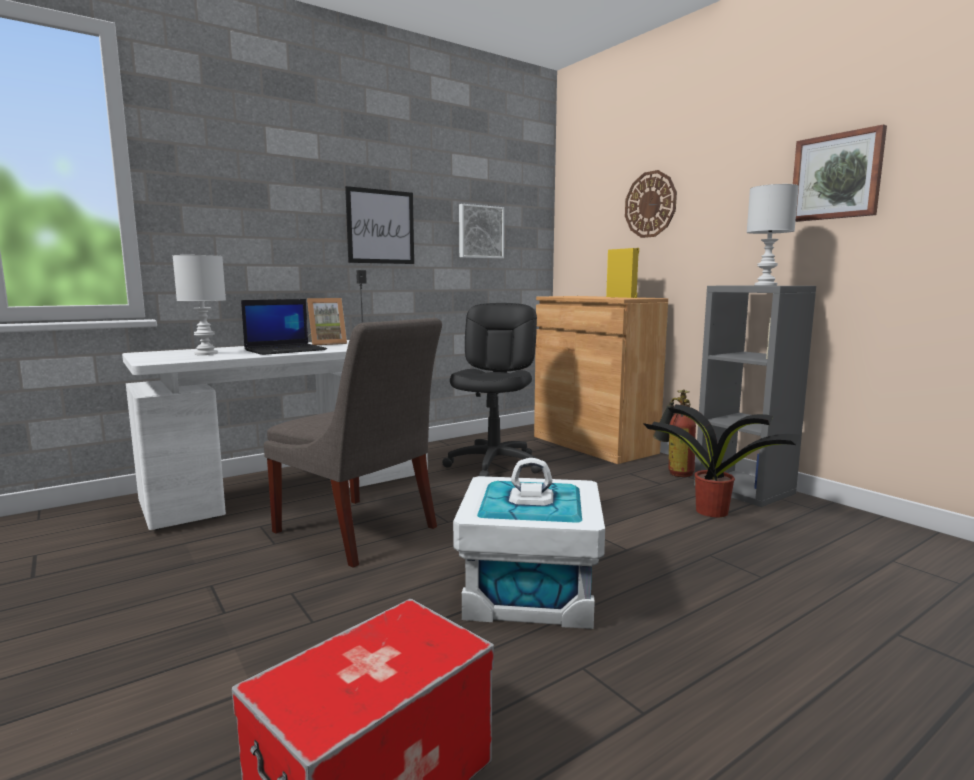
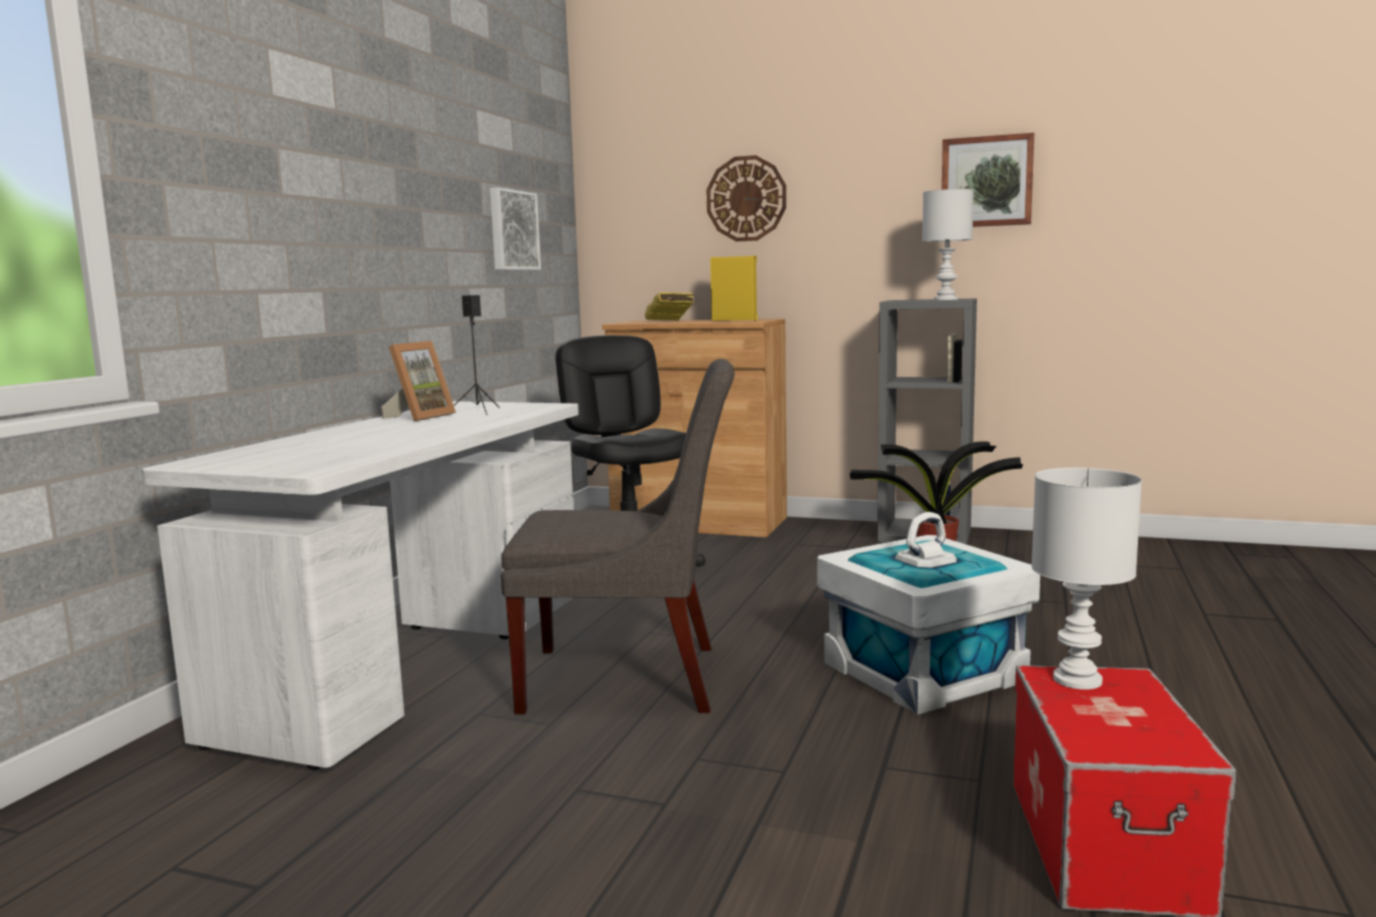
camera: 35 degrees left, 0 degrees up
(206, 353) = (320, 450): white table lamp -> white table lamp (1075, 679)
(286, 350) = (419, 431): laptop -> none
(380, 227) = (413, 223): picture -> none
(581, 296) = (669, 321): none -> yellow book
(673, 471) = (834, 532): fire extinguisher -> none

